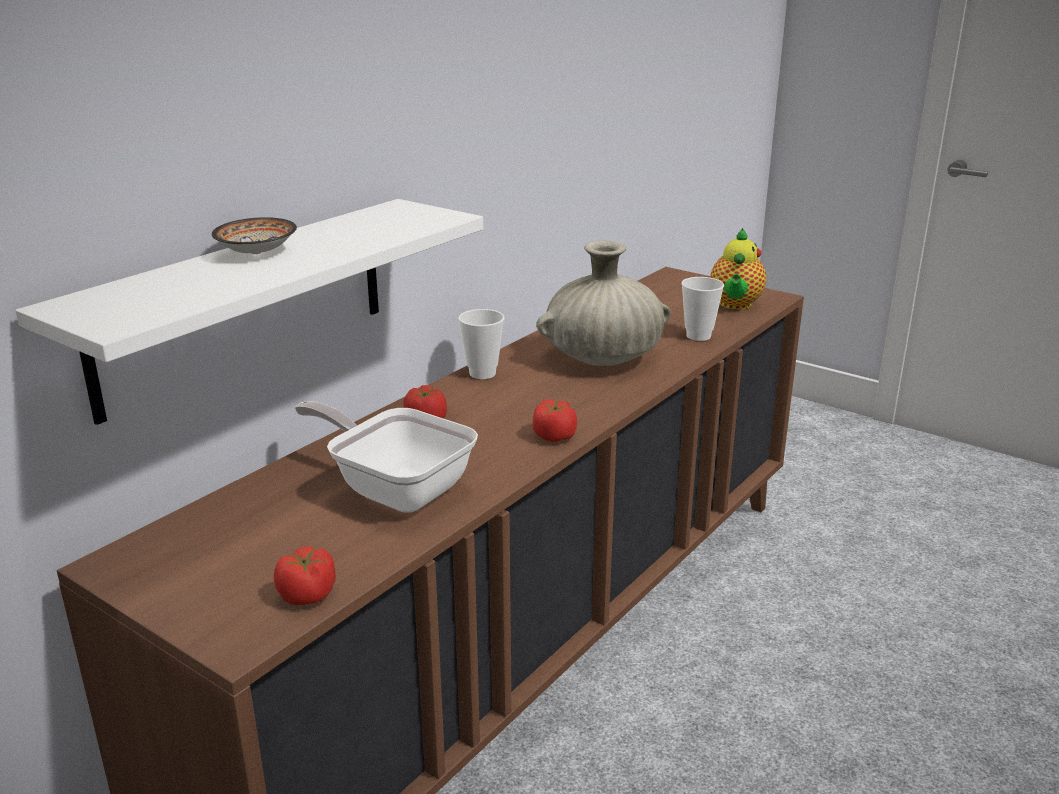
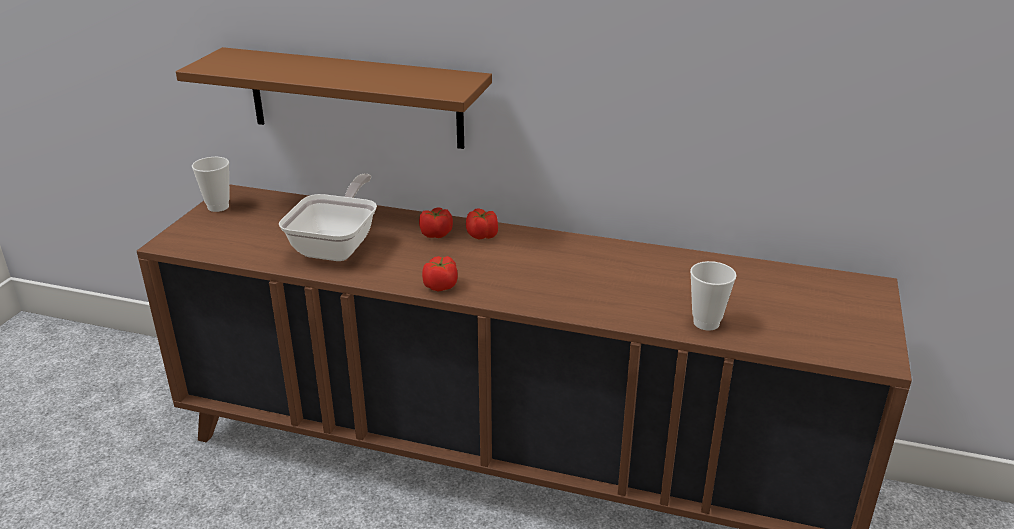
camera: 70 degrees right, 5 degrees up
(245, 304) = (355, 98): white shelf -> brown shelf
(257, 253) = (333, 66): bowl -> none
(308, 595) = (212, 249): tomato -> tomato (482, 235)
(482, 373) = (533, 237): cup -> cup (218, 207)
(603, 359) = (605, 282): beige vase -> none
(735, 305) = (820, 335): teapot -> none

